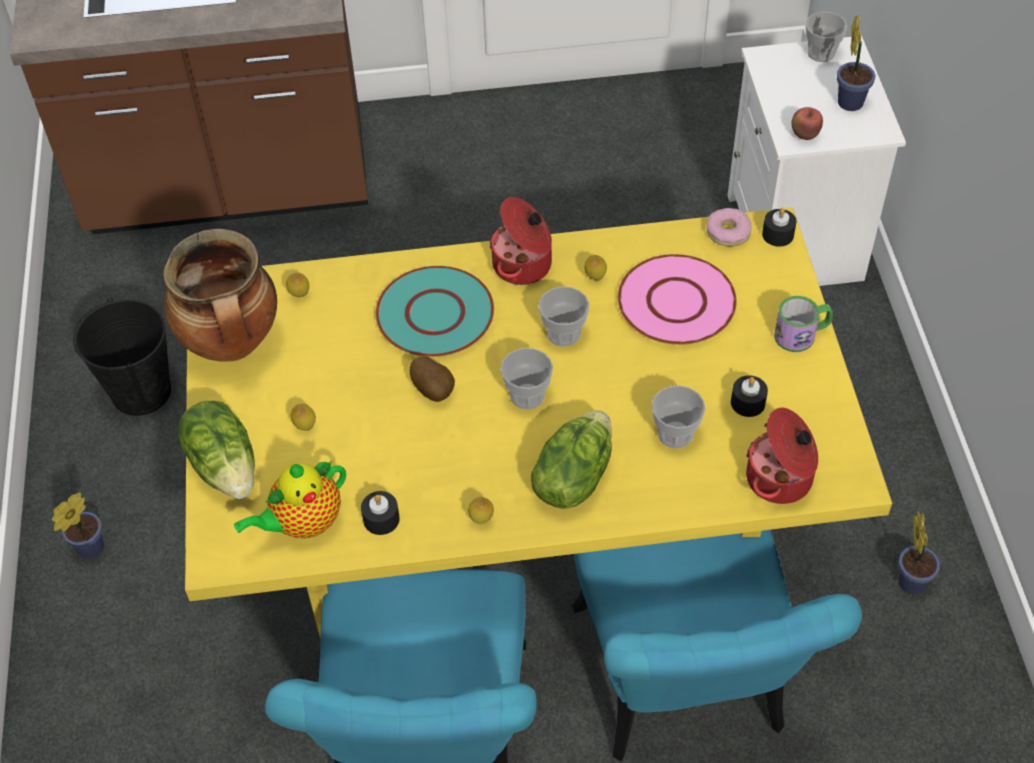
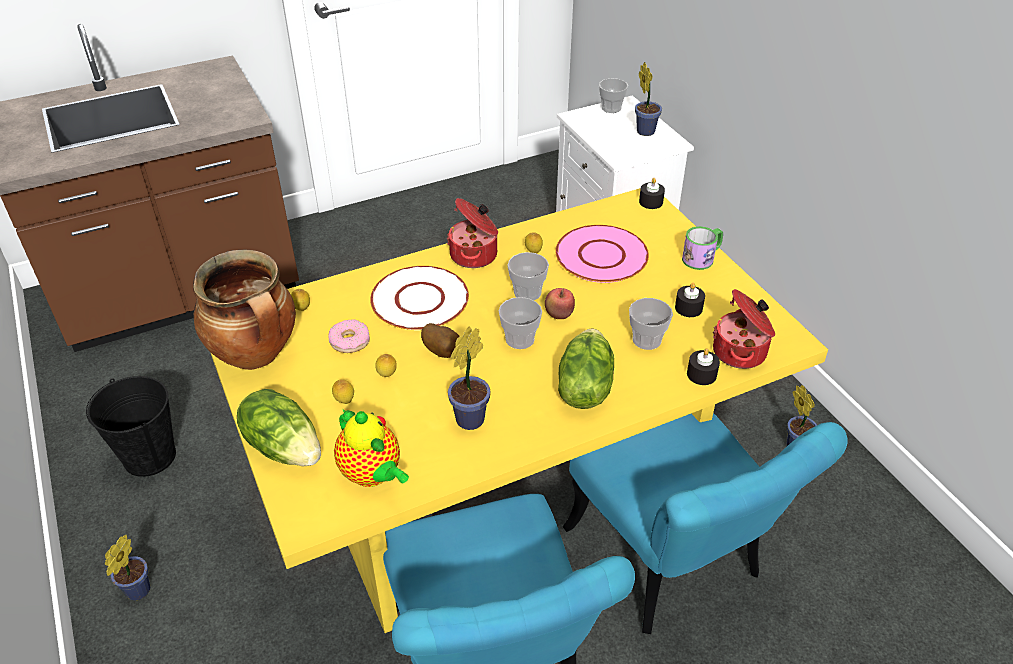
camera: 20 degrees left, 10 degrees down
(303, 523) = (373, 475): teapot -> teapot turned 75 degrees counterclockwise
(381, 519) = (440, 455): black candle -> black candle (701, 374)
(434, 482) = (473, 417): none -> potted plant
(435, 313) = (419, 299): turquoise plate -> white plate
(481, 520) = (525, 435): lemon -> lemon (387, 376)
(728, 232) = (615, 207): donut -> donut (350, 341)
(804, 135) = (625, 154): apple -> apple (559, 316)

